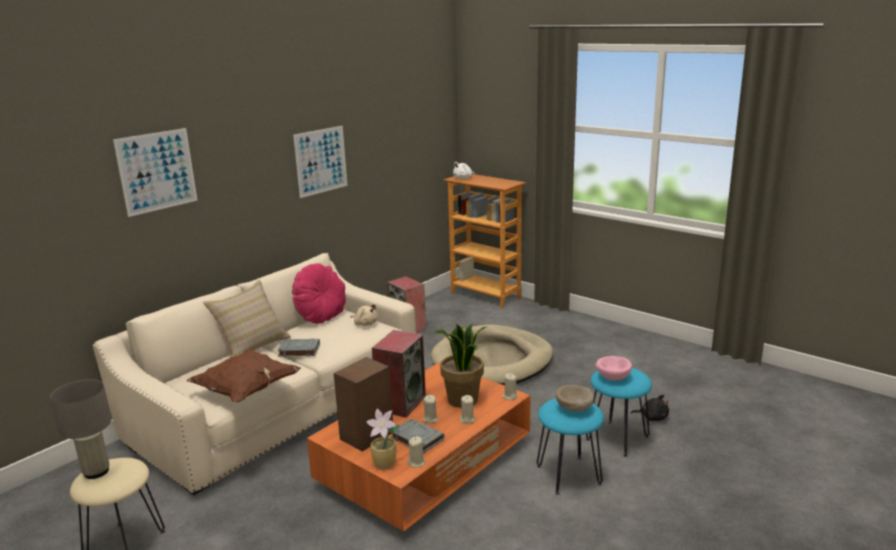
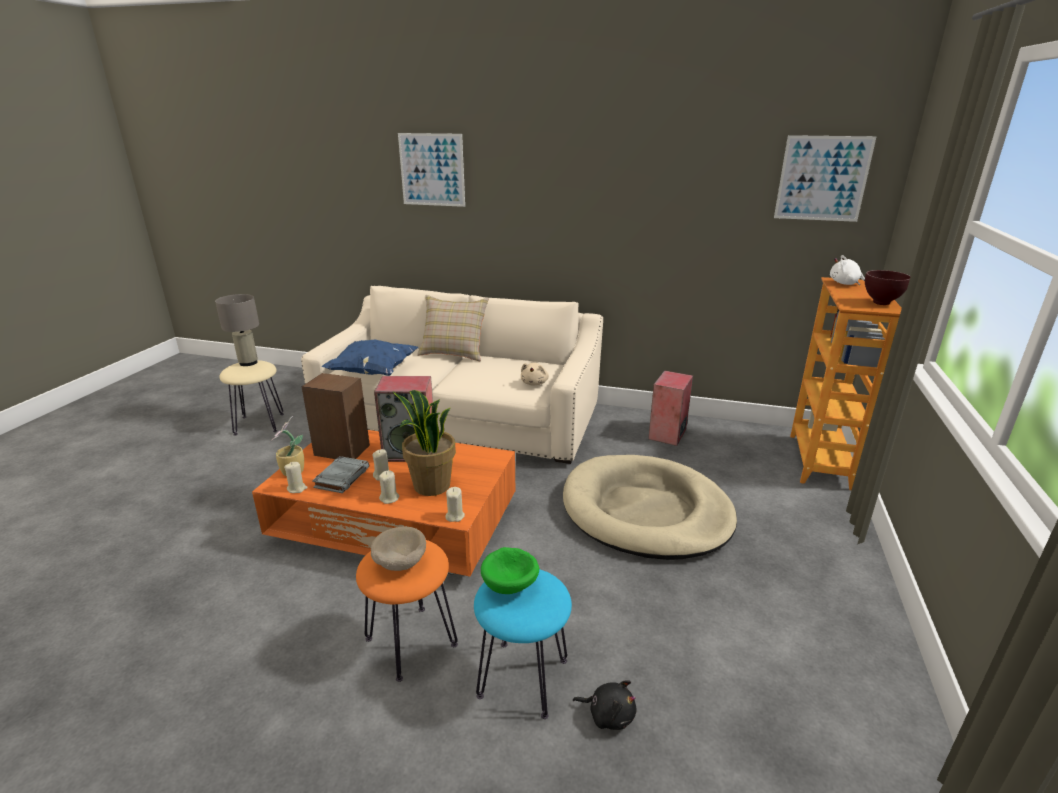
camera: 65 degrees right, 5 degrees up
(246, 391) = (373, 372): brown pillow -> blue pillow
(298, 350) = (455, 370): grey book -> none
(321, 161) = (617, 202): picture -> picture (822, 178)
(321, 318) = (530, 362): pink pillow -> none
(505, 181) = (880, 303): none -> brown bowl
(569, 475) = (411, 642): turquoise stool -> orange stool
(613, 377) = (511, 585): pink bowl -> green bowl
(652, 417) = (608, 714): black plush toy -> black plush toy turned 60 degrees counterclockwise

